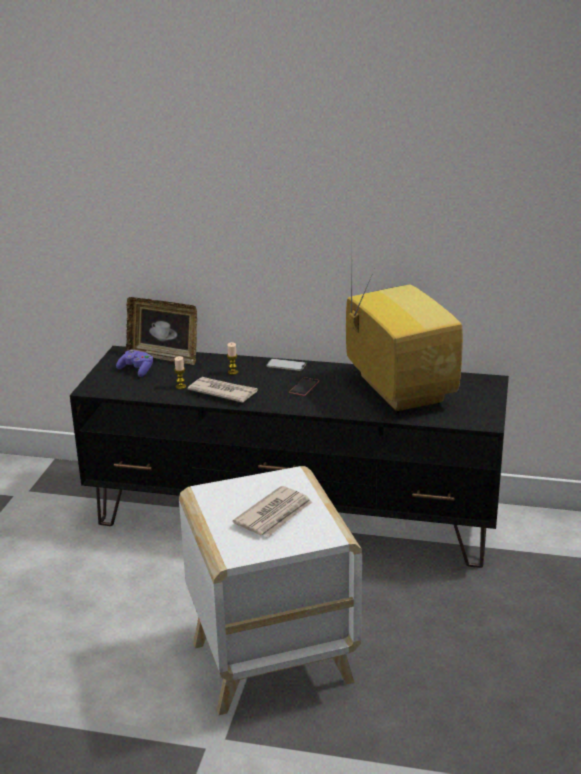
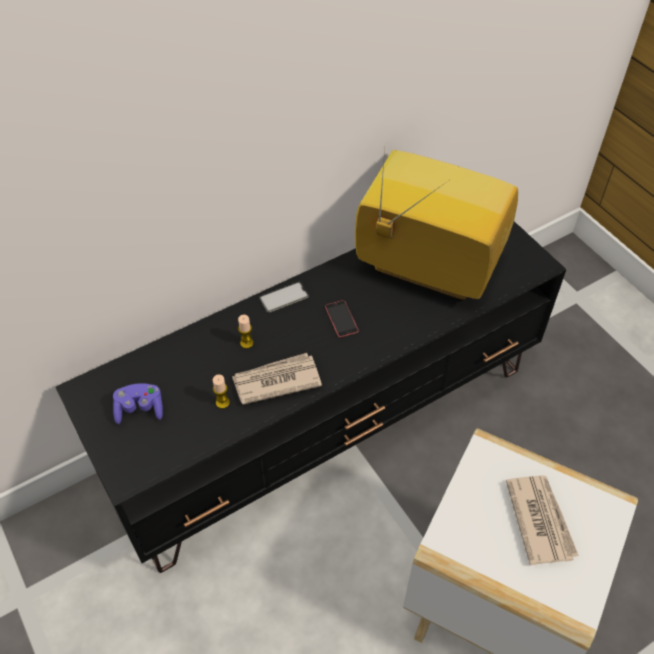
camera: 45 degrees left, 25 degrees up
(164, 356) = (141, 366): picture frame -> none

